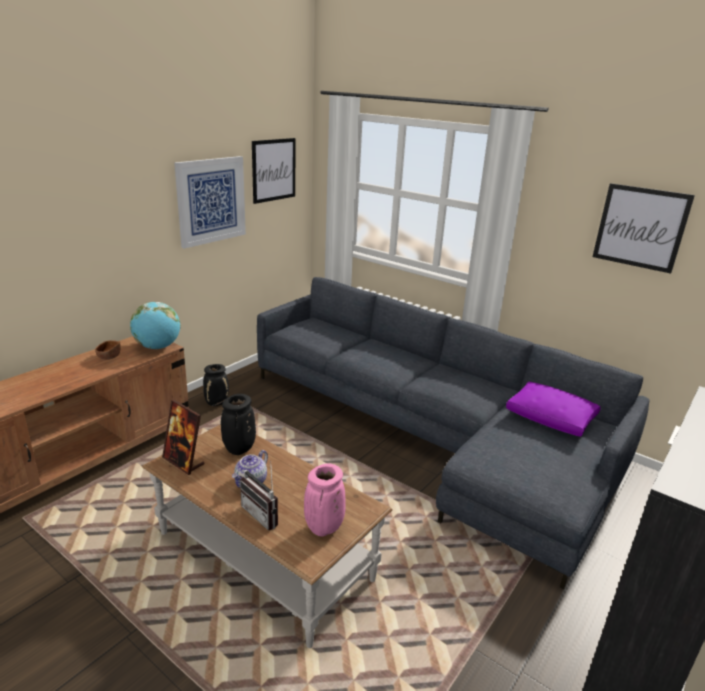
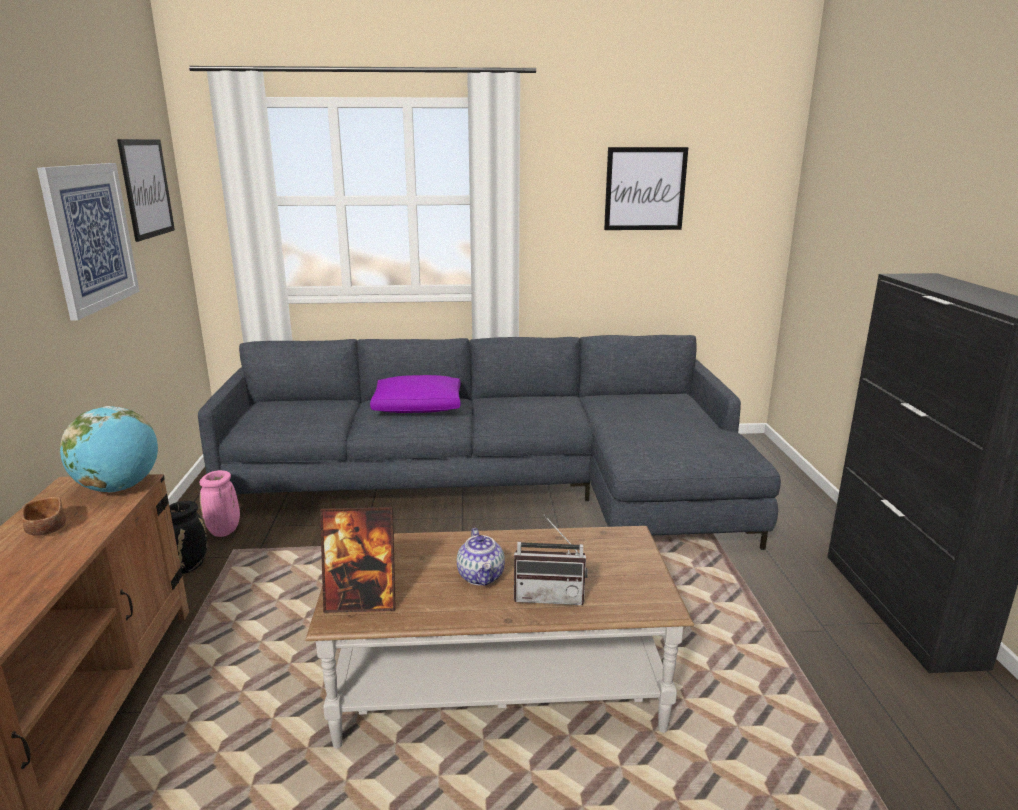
camera: 40 degrees left, 5 degrees down
(239, 450) = (411, 556): black vase -> none
(324, 529) = (626, 573): pink vase -> pink vase (224, 532)
(549, 418) = (639, 404): purple pillow -> purple pillow (417, 407)

